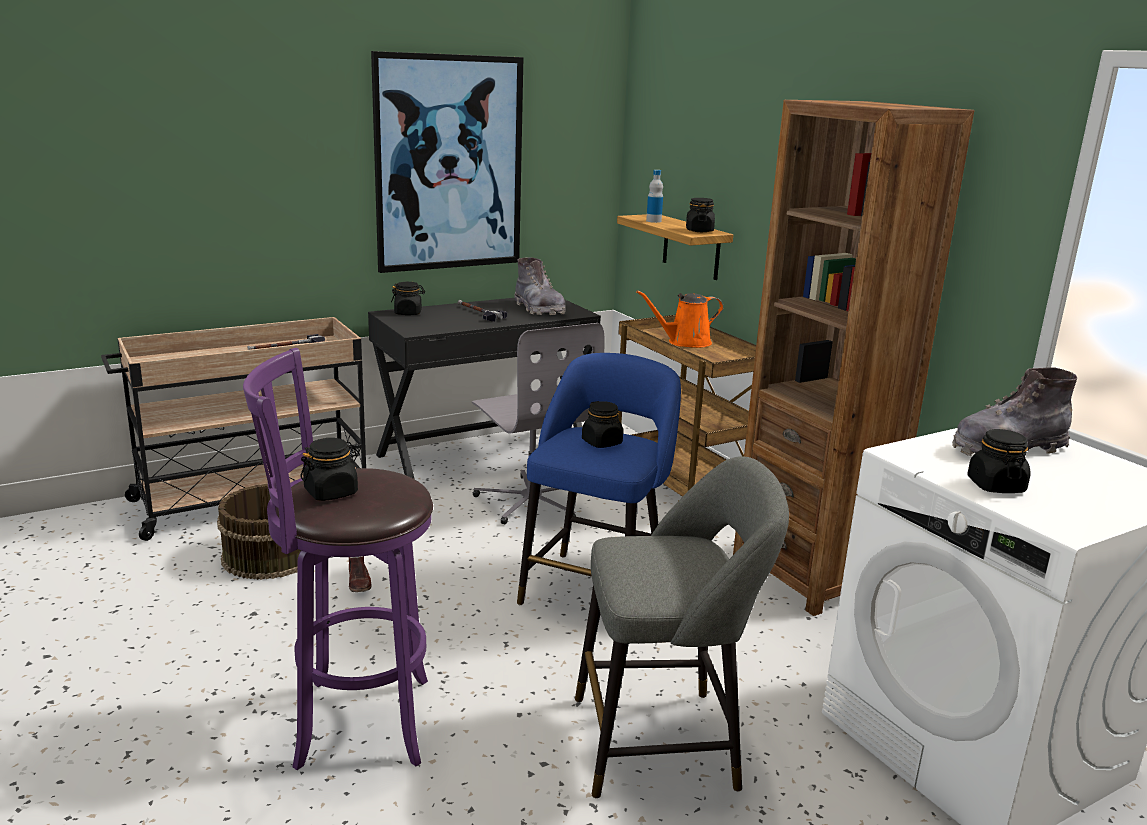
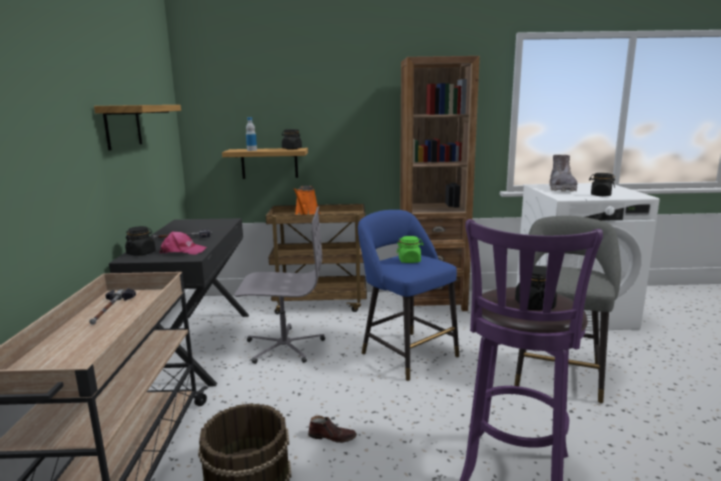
camera: 60 degrees left, 5 degrees down
(430, 324) = (182, 251): none -> pink cap
(449, 164) = (123, 126): picture -> shelf
(539, 309) = (203, 226): grey boot -> none
(602, 442) = (409, 261): black jar -> green jar

